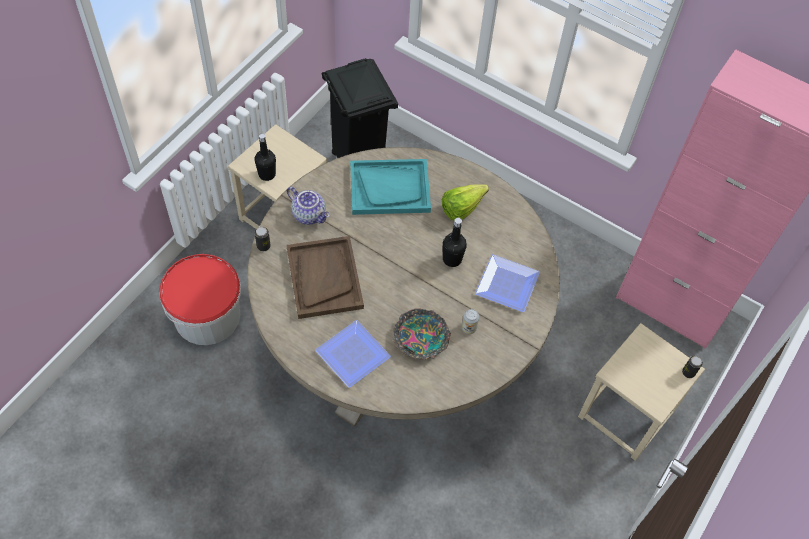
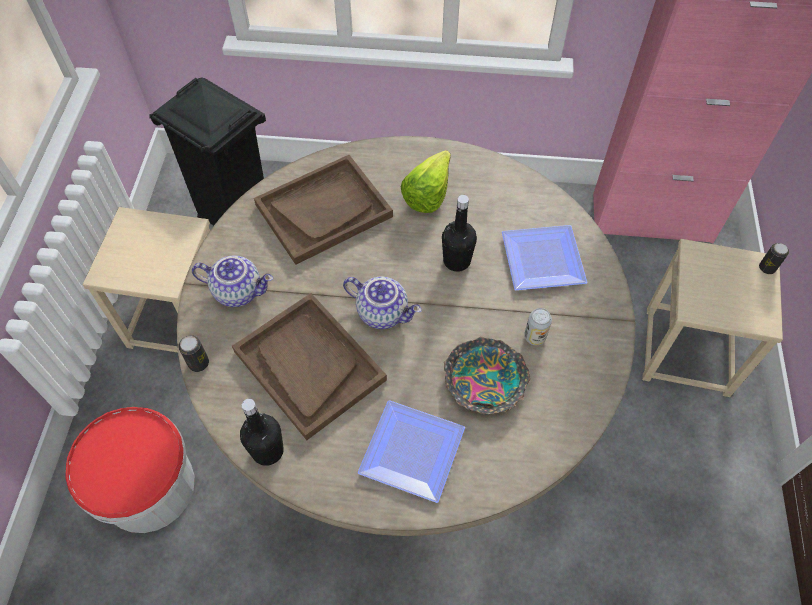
camera: 25 degrees left, 0 degrees up
(267, 174) = (141, 272): black bottle -> black bottle (267, 451)
(386, 268) = (383, 312): none -> teapot
(390, 188) = (324, 210): turquoise tray -> brown tray

